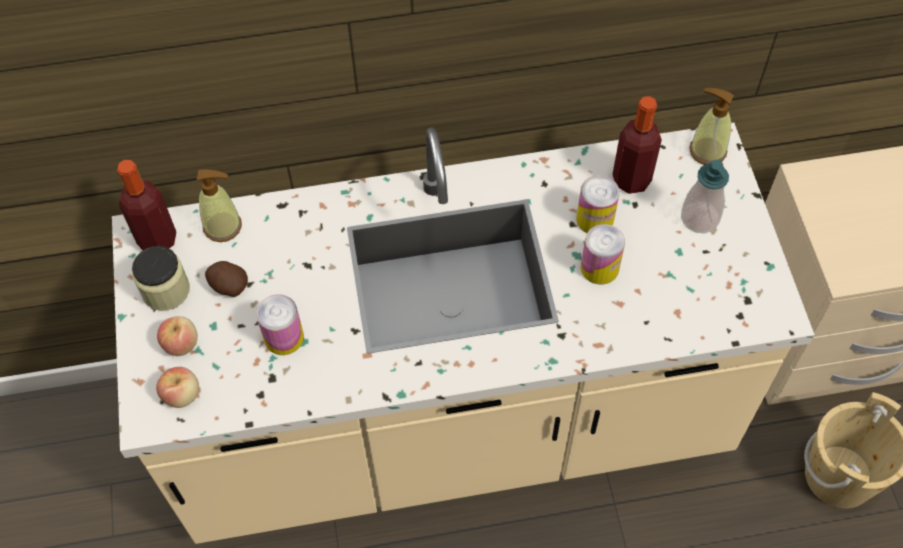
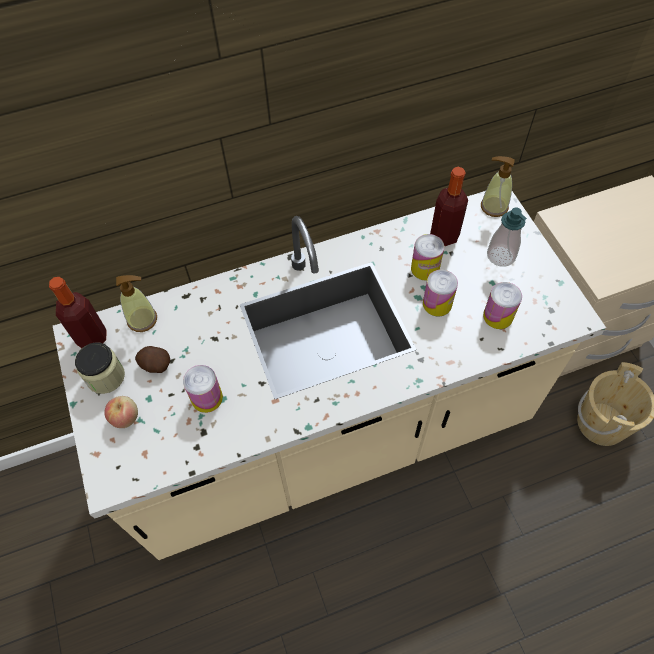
camera: 10 degrees left, 0 degrees up
(182, 395) = (133, 458): apple -> none
(675, 296) = (498, 316): none -> can

